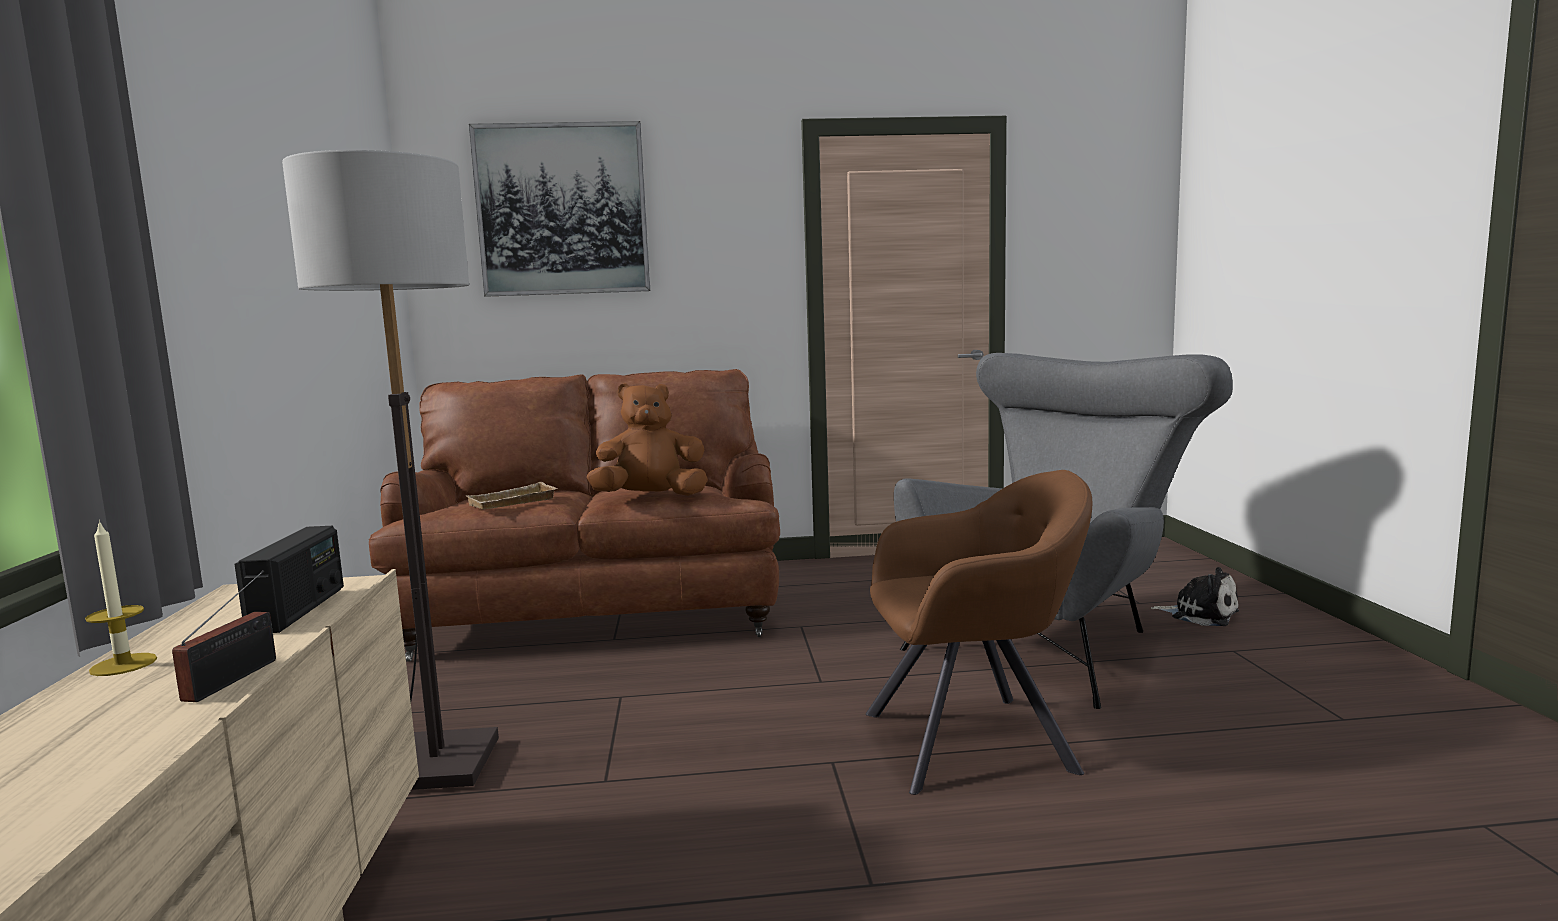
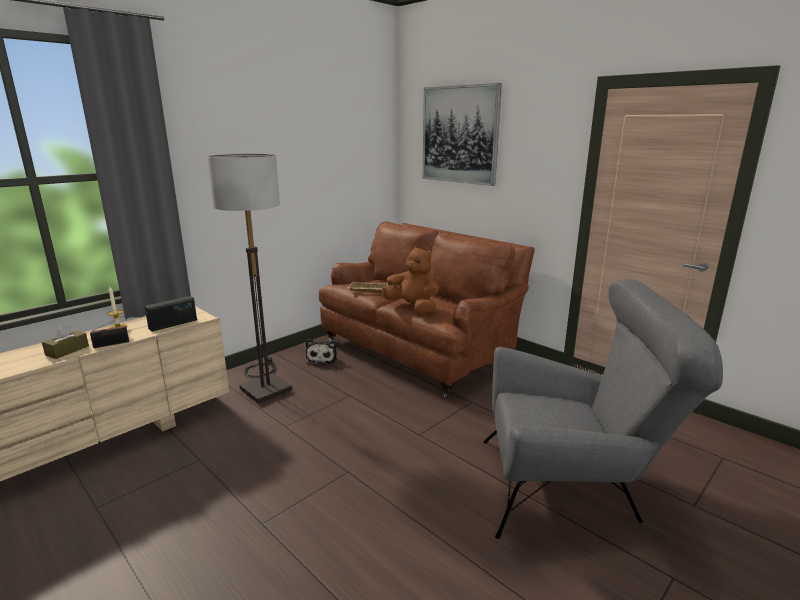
camera: 50 degrees right, 10 degrees up
(107, 738) = (67, 350): none -> brown tissue box
(976, 740) = (410, 505): brown armchair -> none
(1200, 614) = (720, 542): plush toy -> plush toy (322, 358)

